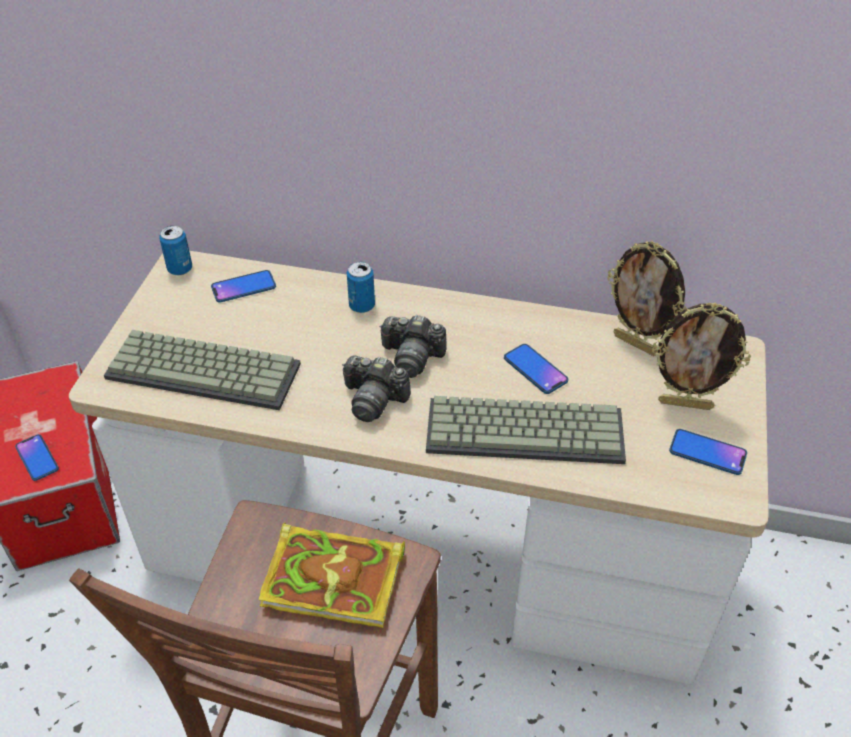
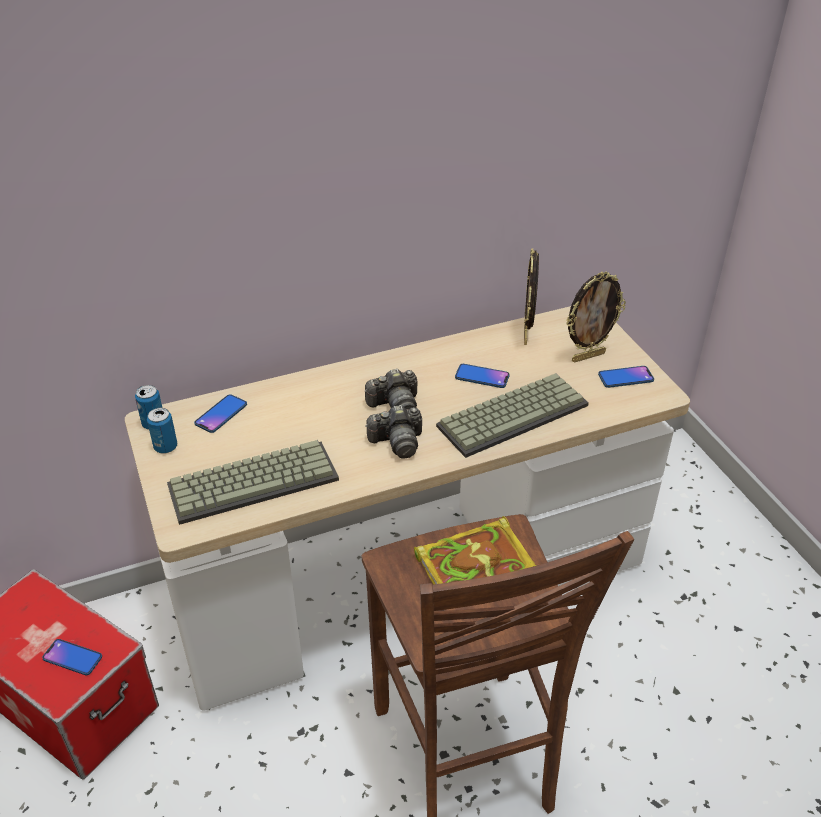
camera: 35 degrees left, 5 degrees down
(362, 306) = (325, 388): can -> can (165, 447)
(636, 344) = (527, 335): picture frame -> picture frame turned 90 degrees clockwise

